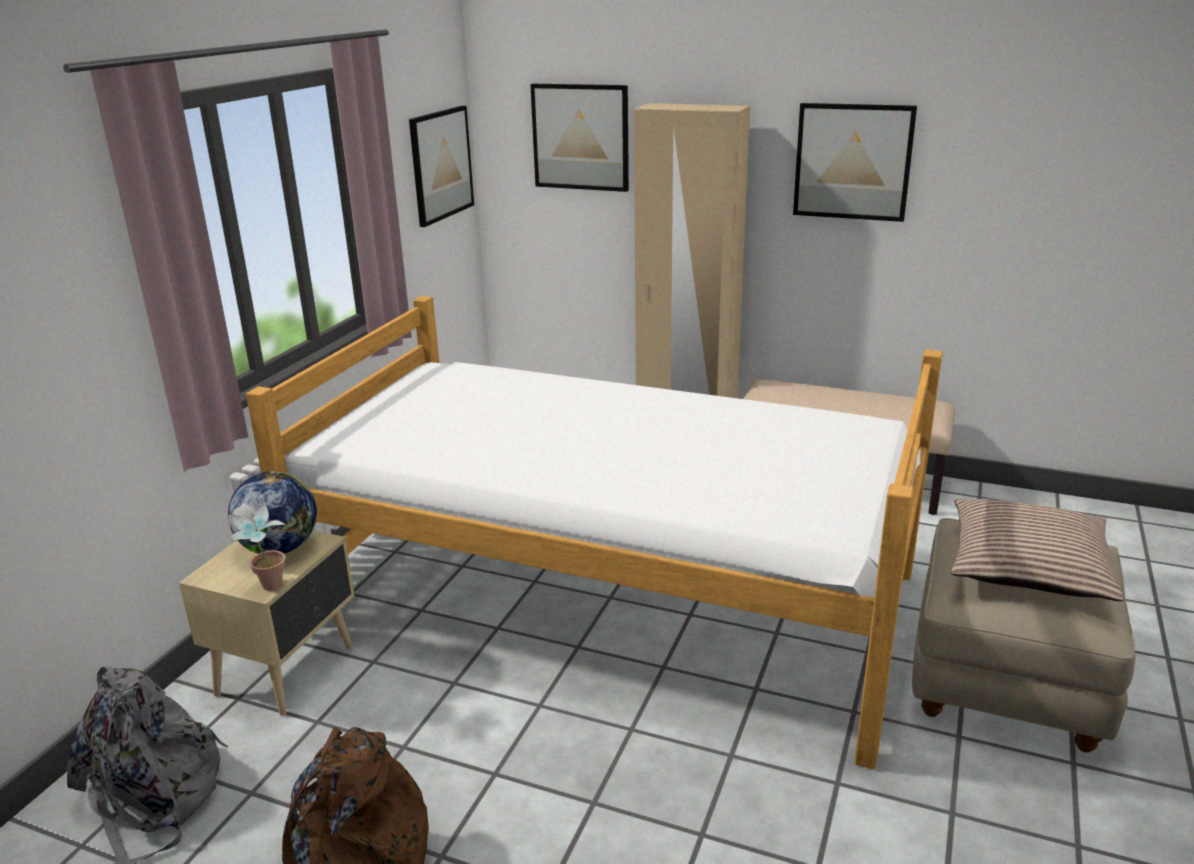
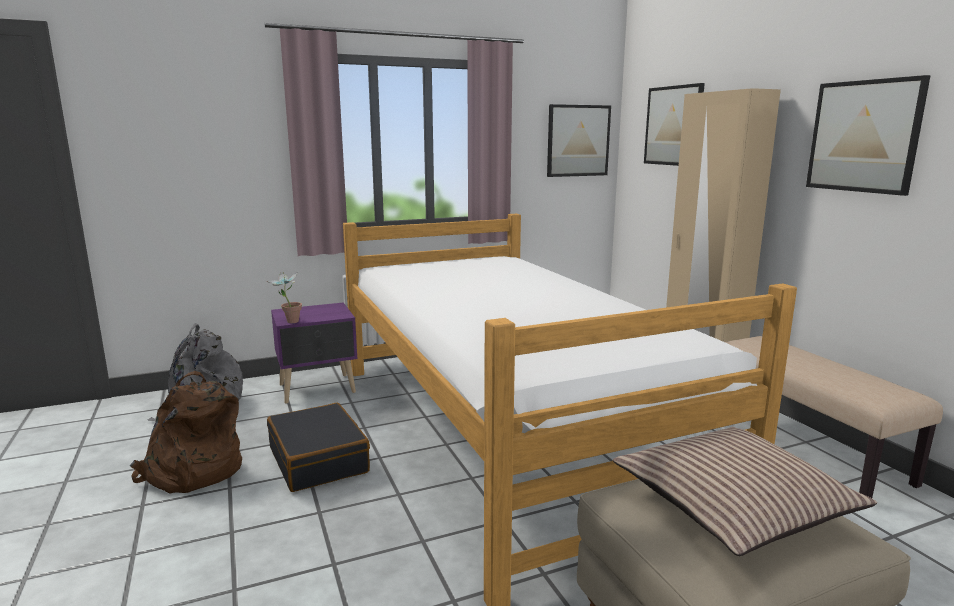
camera: 45 degrees right, 10 degrees down
(279, 548) = (324, 312): globe -> none
(289, 669) = (318, 389): beige nightstand -> purple nightstand
(480, 752) = (319, 460): none -> black suitcase

